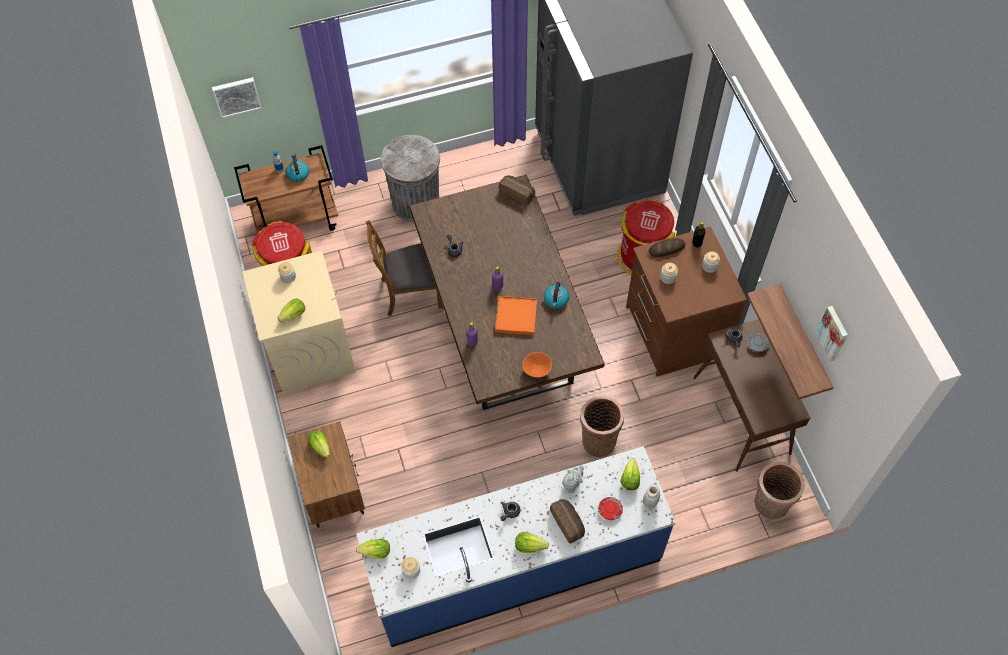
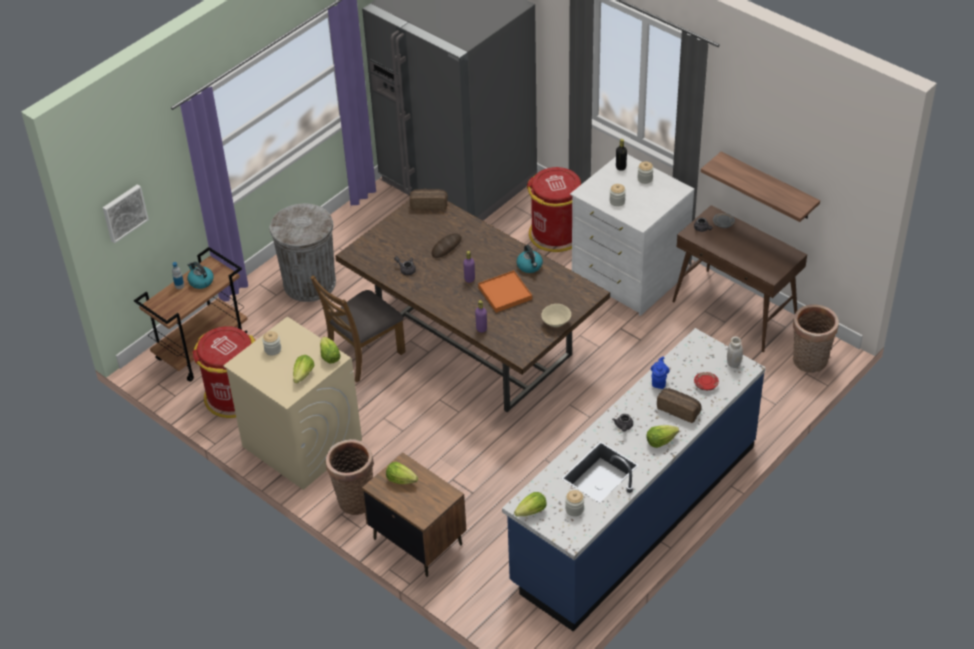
camera: 30 degrees left, 15 degrees down
(536, 370) = (555, 323): orange bowl -> beige bowl
(572, 484) = (659, 381): grey teapot -> blue teapot
(598, 439) = (628, 385): basket -> basket (354, 499)
(630, 479) = (703, 355): lettuce -> lettuce (329, 357)
(666, 249) = (599, 182): bread -> bread (446, 247)
(674, 331) = (628, 276): brown dresser -> white dresser
(833, 333) = (800, 146): picture -> none

